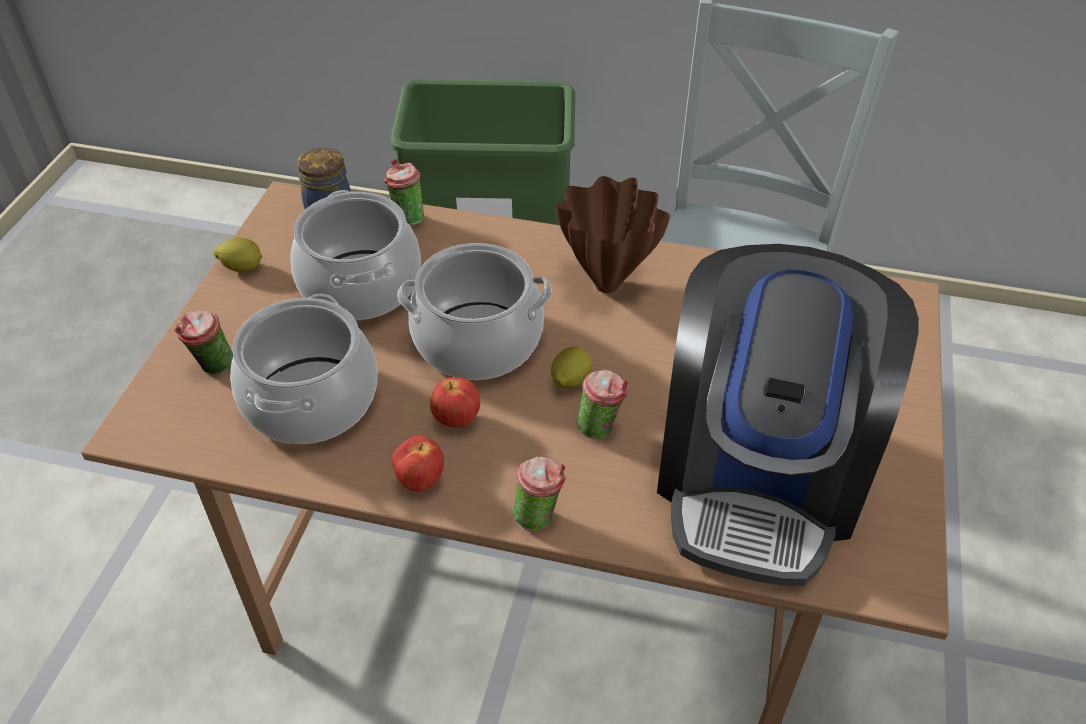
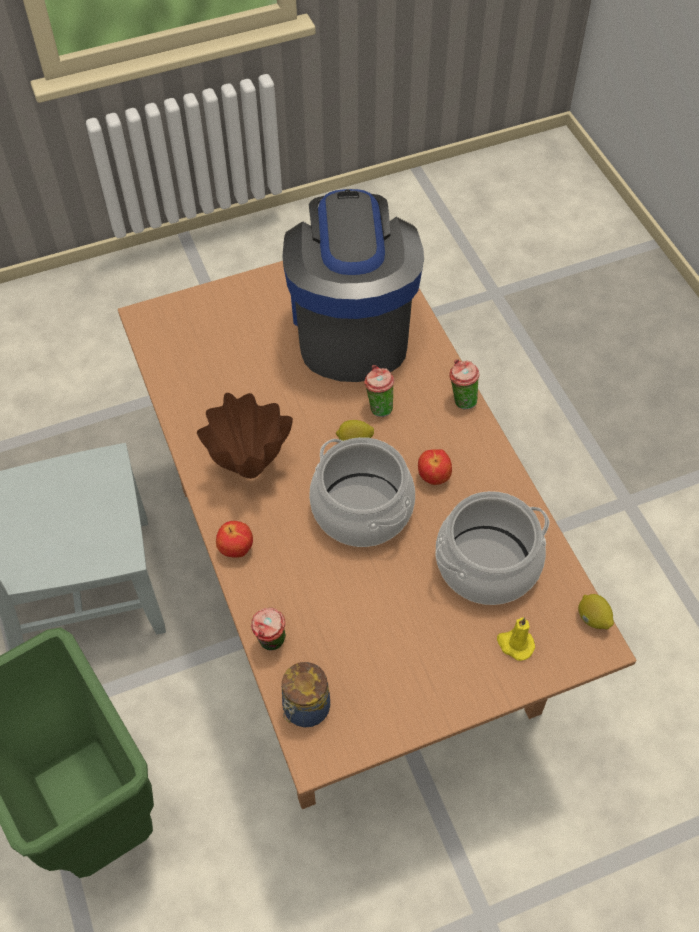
camera: 125 degrees left, 10 degrees up
(213, 368) = (515, 644): cup -> yellow candle
(243, 267) = (415, 715): lemon -> lemon (593, 619)
(361, 285) = (368, 617): cooking pot -> none
(420, 480) = (488, 466): apple -> apple (236, 550)
(760, 475) = (351, 325): coffee machine -> coffee machine turned 75 degrees counterclockwise

